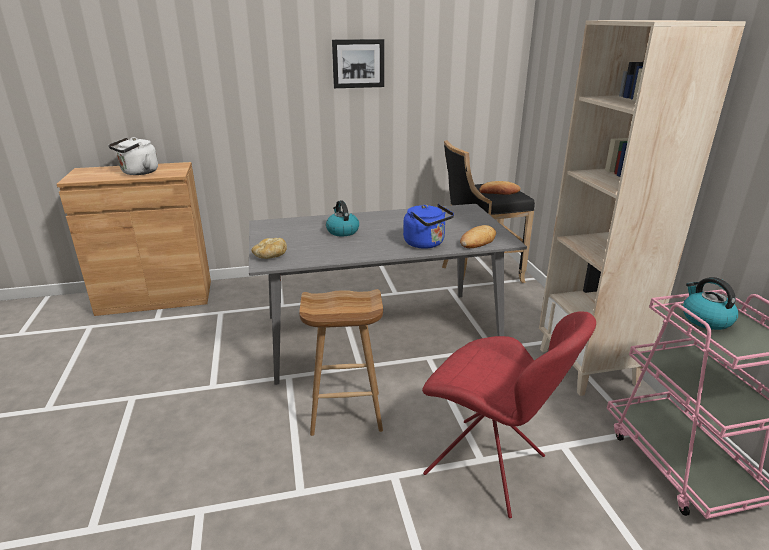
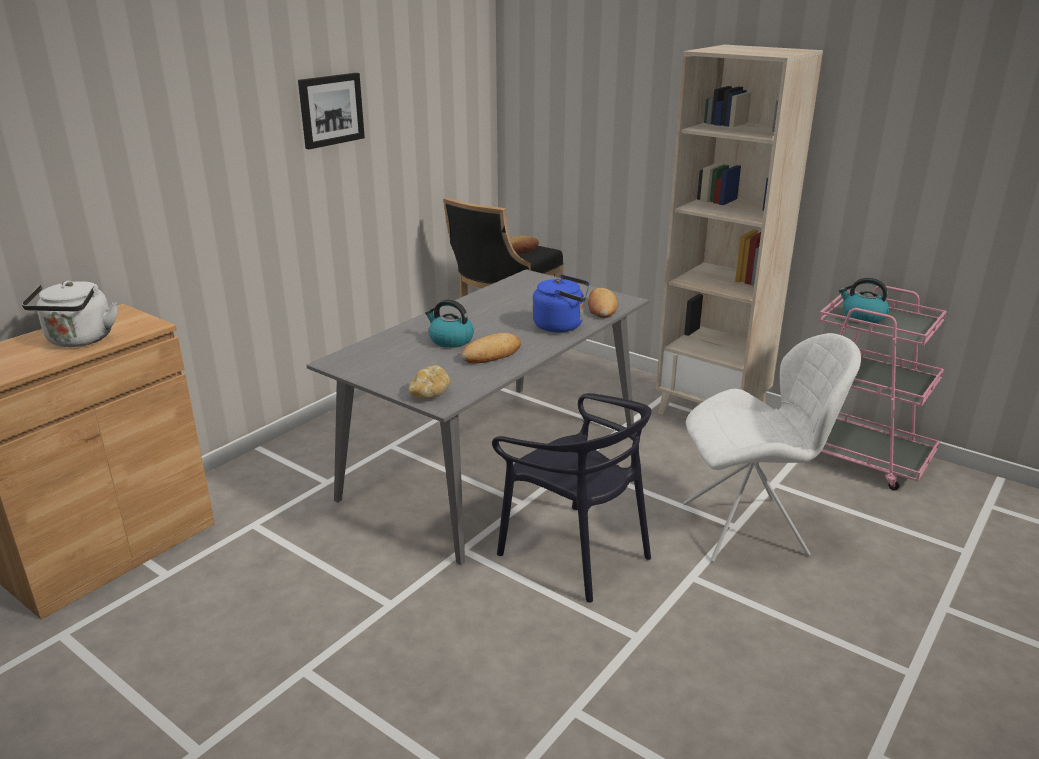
camera: 40 degrees left, 0 degrees up
(345, 414) = (575, 552): brown stool -> black chair
(348, 246) = (492, 354): none -> bread
(489, 467) = (749, 528): red chair -> white chair

